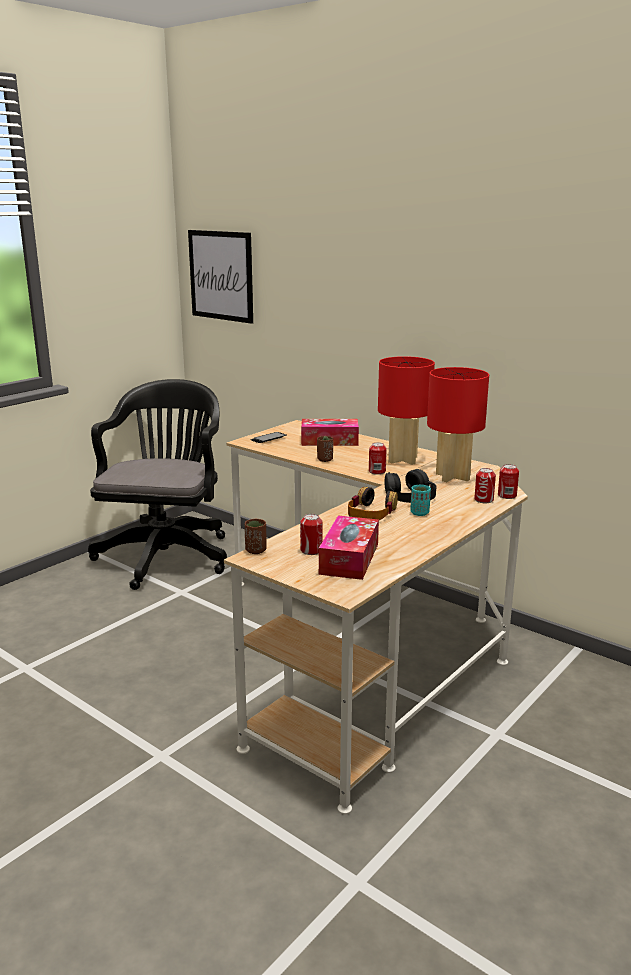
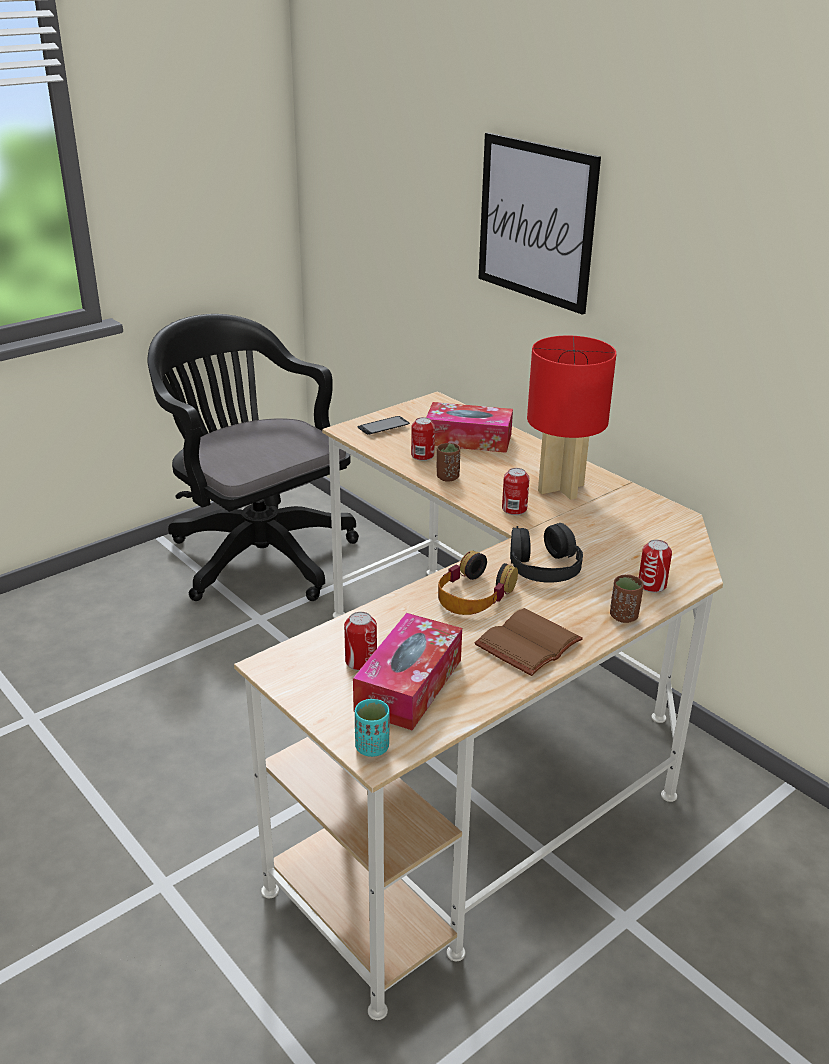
camera: 10 degrees right, 10 degrees up
(167, 554) = (257, 553): black office chair -> black office chair turned 60 degrees counterclockwise
(221, 275) = (348, 166): picture -> picture (536, 222)
(256, 550) = (283, 652): brown cup -> brown cup (623, 616)
(417, 532) = (527, 642): none -> brown book
(419, 513) = (545, 602): turquoise cup -> turquoise cup (372, 747)
(453, 477) = (623, 531): red table lamp -> none
(507, 495) = (691, 580): can -> can (422, 456)

